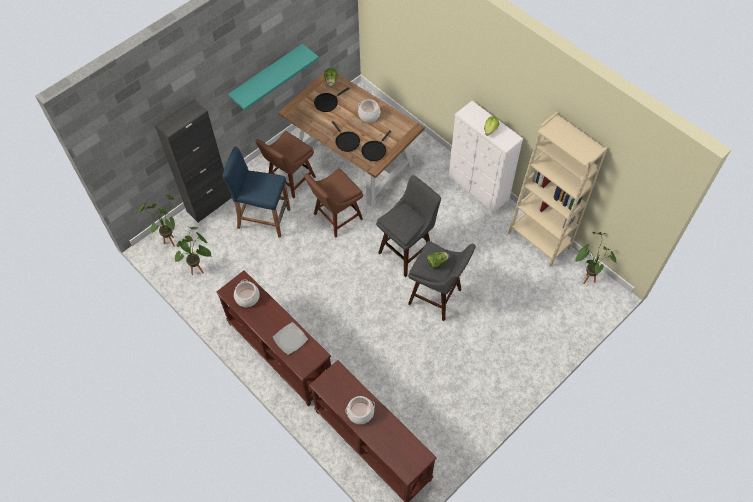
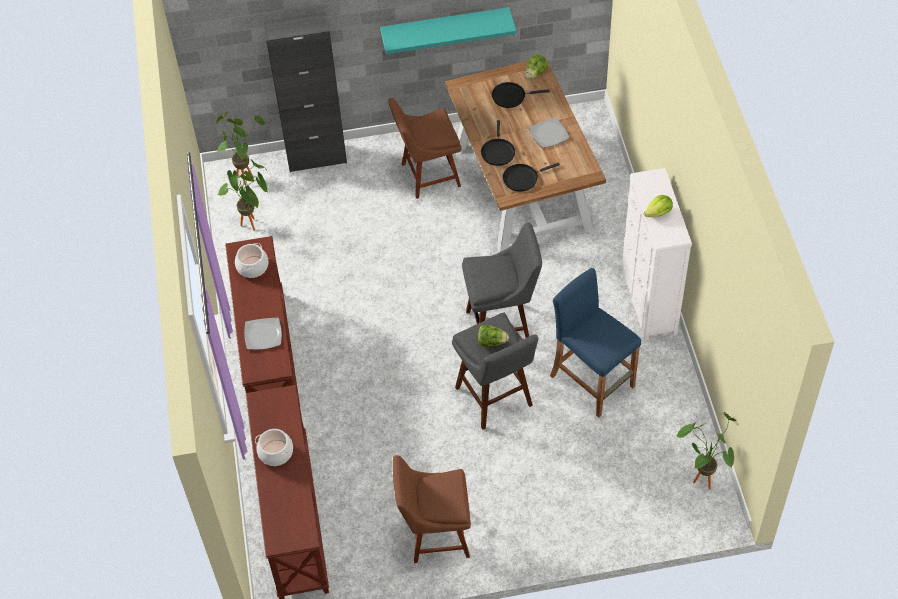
camera: 35 degrees right, 5 degrees down
(264, 218) = (365, 204): blue stool -> blue stool (592, 381)
(336, 217) = (448, 245): brown chair -> brown chair (435, 534)
(369, 115) = (549, 134): cooking pot -> plate
(539, 240) = (678, 401): beige bookcase -> none

